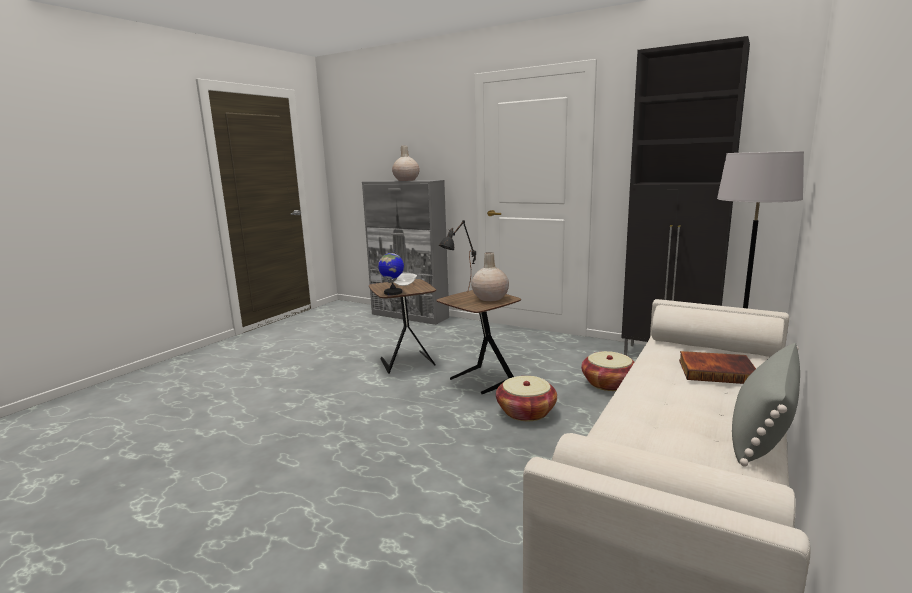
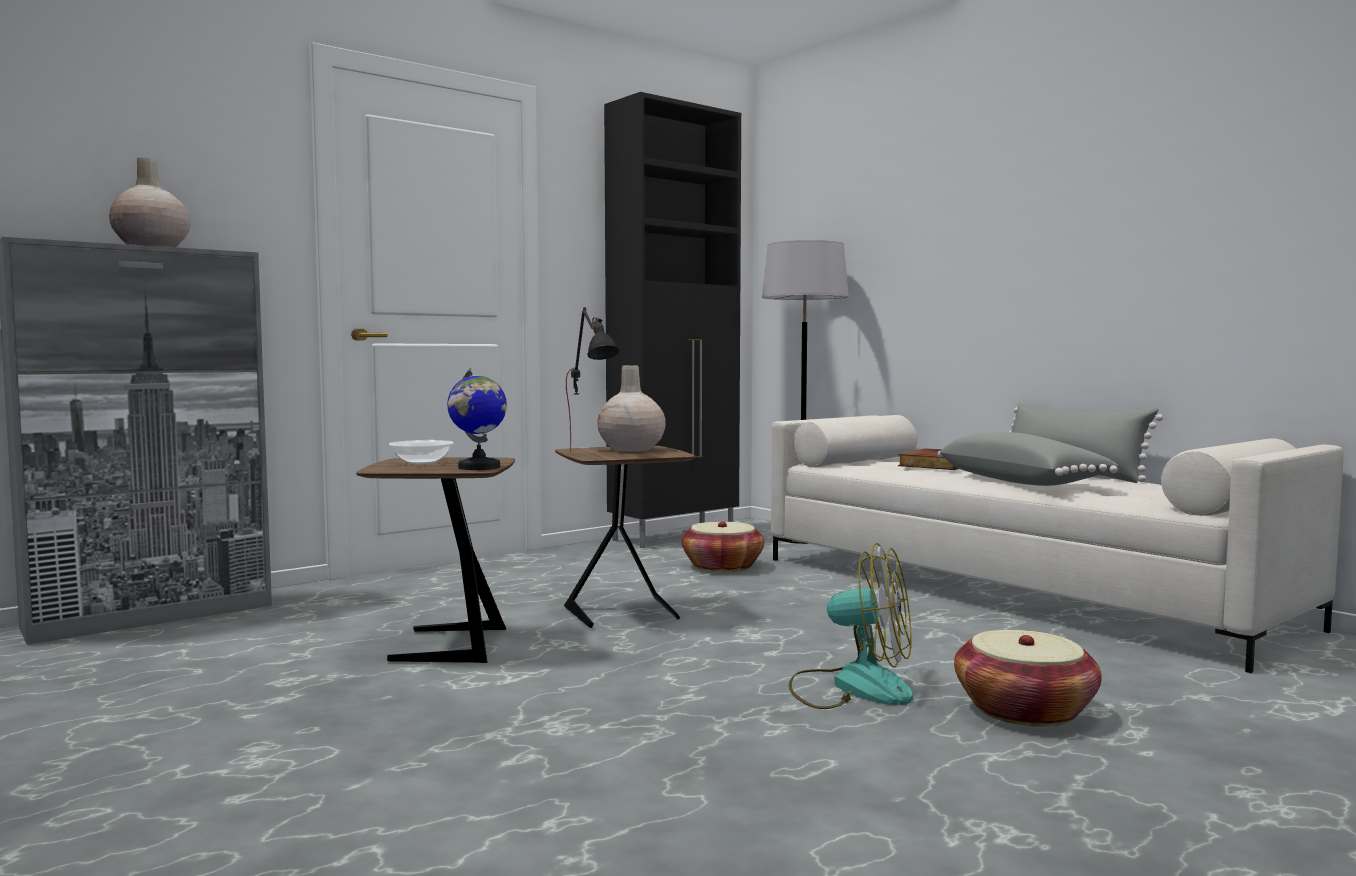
camera: 70 degrees left, 10 degrees down
(397, 457) = (852, 687): none -> fan
(526, 412) = (766, 608): basket -> basket (1024, 710)
(656, 409) = (1022, 482): none -> grey pillow

